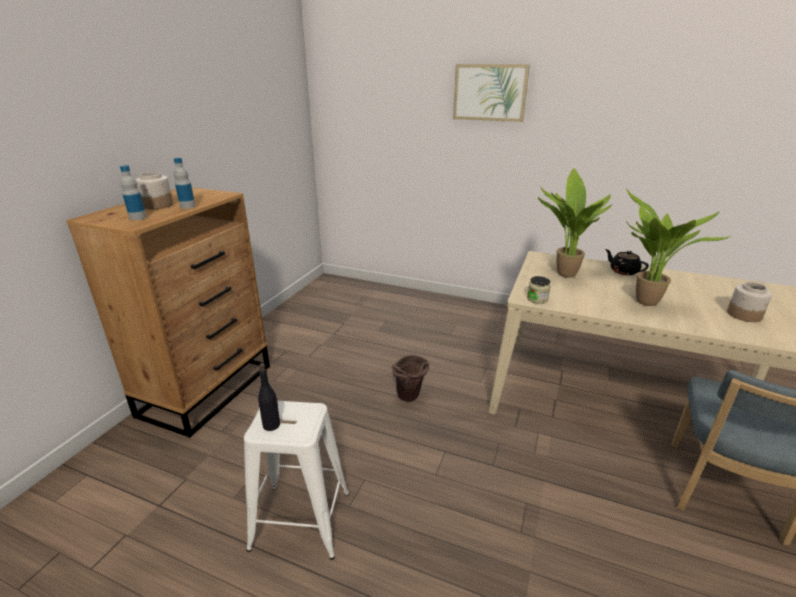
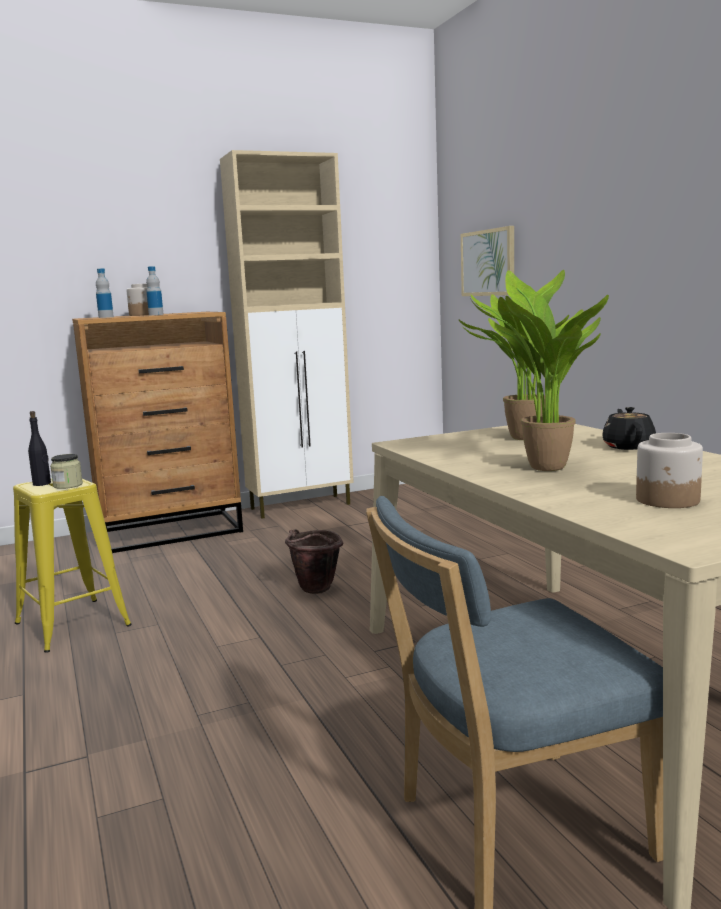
camera: 45 degrees right, 15 degrees down
(271, 326) = (302, 506): none -> beige cabinet
(301, 520) = (72, 624): white stool -> yellow stool
(490, 92) = (596, 192): picture -> picture (488, 263)
(537, 299) = (410, 446): jar -> jar (68, 485)

